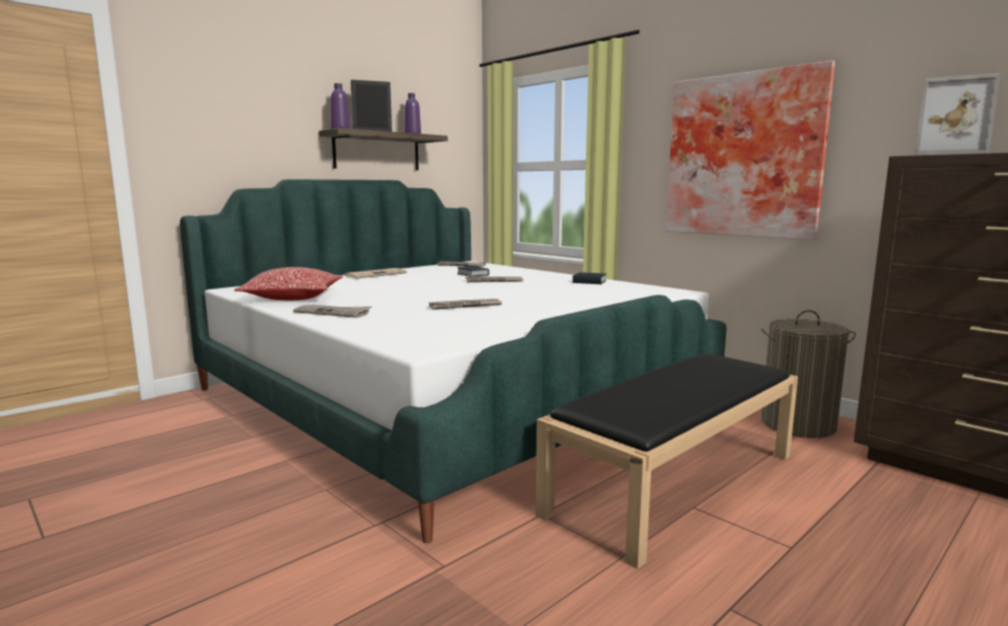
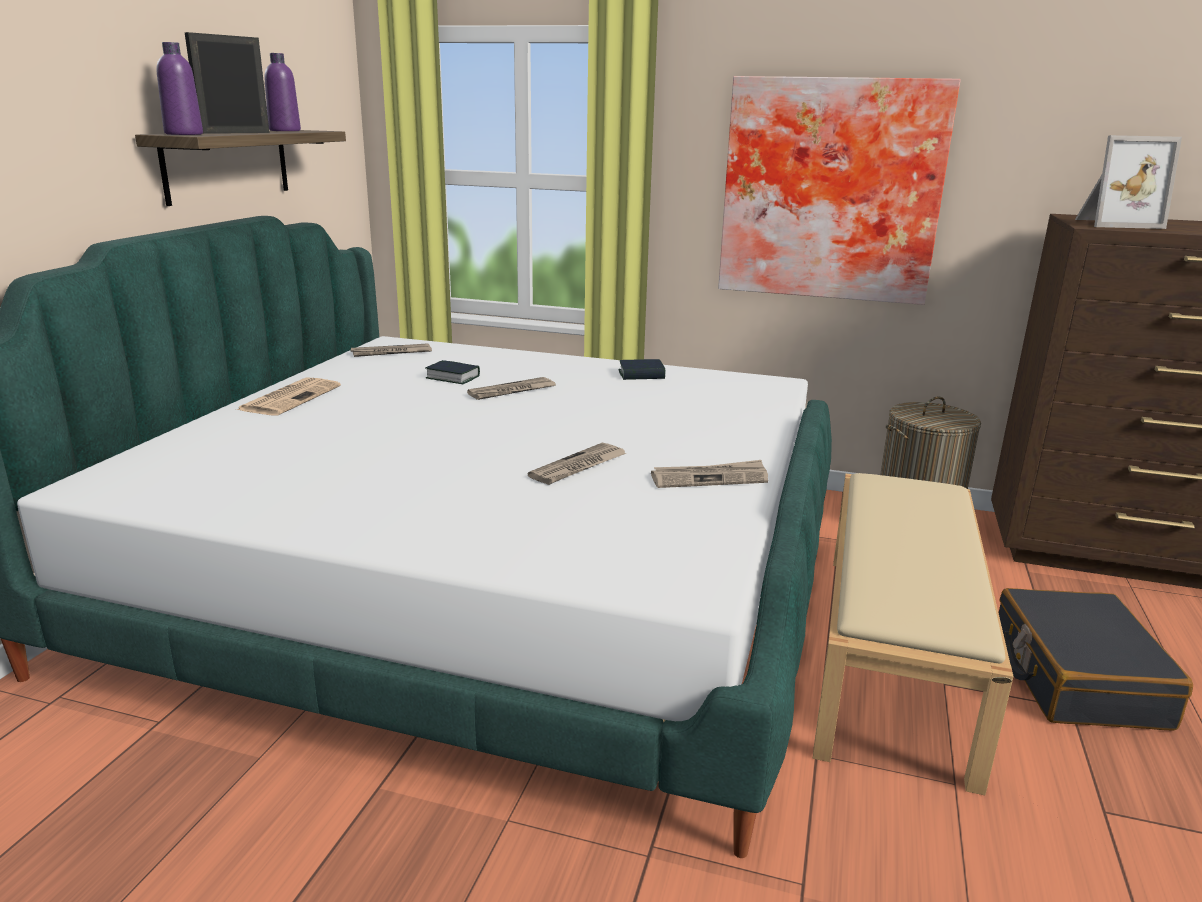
camera: 30 degrees left, 10 degrees up
(293, 298) = (259, 494): pillow -> none
(333, 313) = (409, 526): newspaper -> newspaper (710, 478)
(675, 482) = (892, 652): black bench -> beige bench
(824, 533) = (1076, 678): none -> black suitcase

